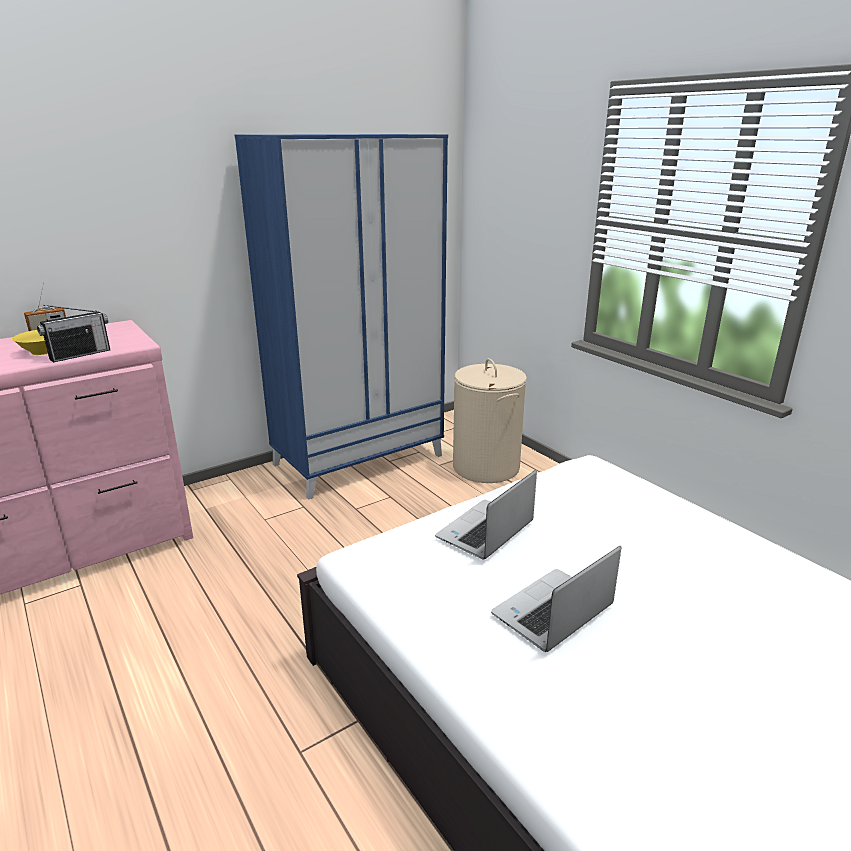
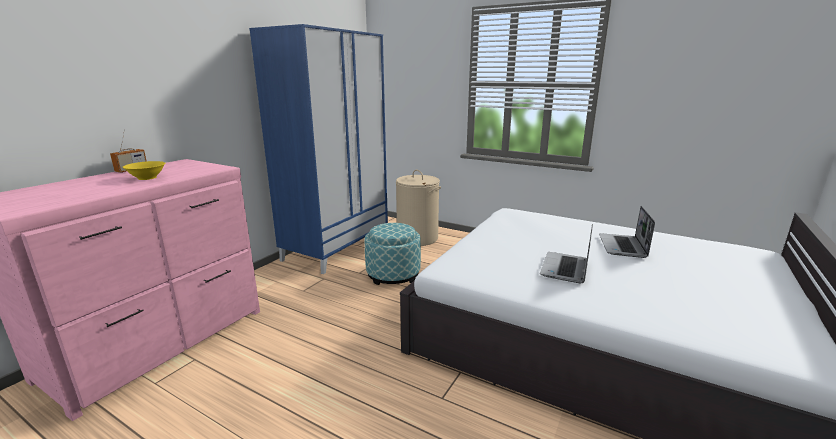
camera: 25 degrees left, 5 degrees down
(80, 354) = (184, 176): radio -> none
(399, 523) = (393, 274): none -> ottoman
(485, 532) = (494, 245): laptop -> laptop (623, 247)

